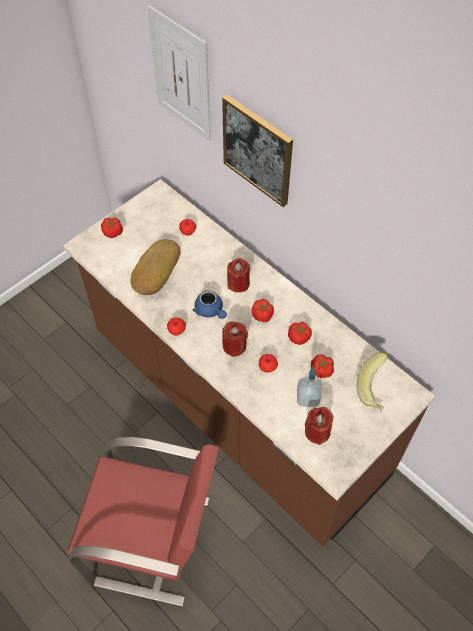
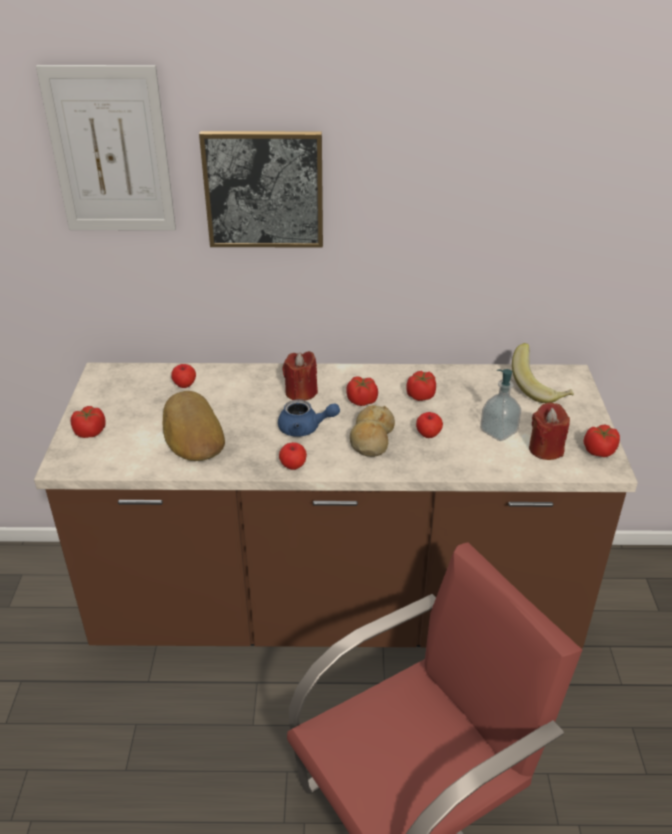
camera: 45 degrees left, 20 degrees down
(234, 346) = (371, 439): red candle -> bread
(321, 371) = (478, 405): tomato -> tomato (599, 451)

